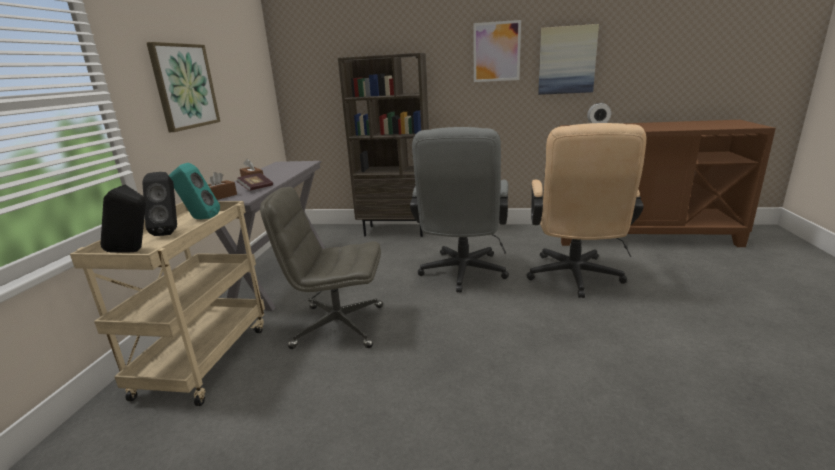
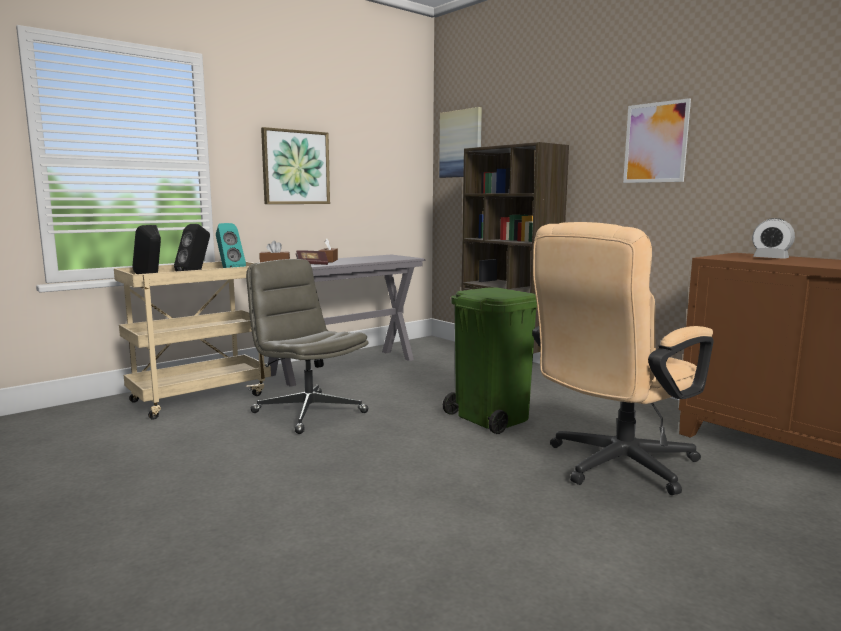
camera: 40 degrees right, 10 degrees down
(462, 275) = (490, 417): grey office chair -> green trash can
(567, 60) = (756, 154): picture -> picture (461, 144)

